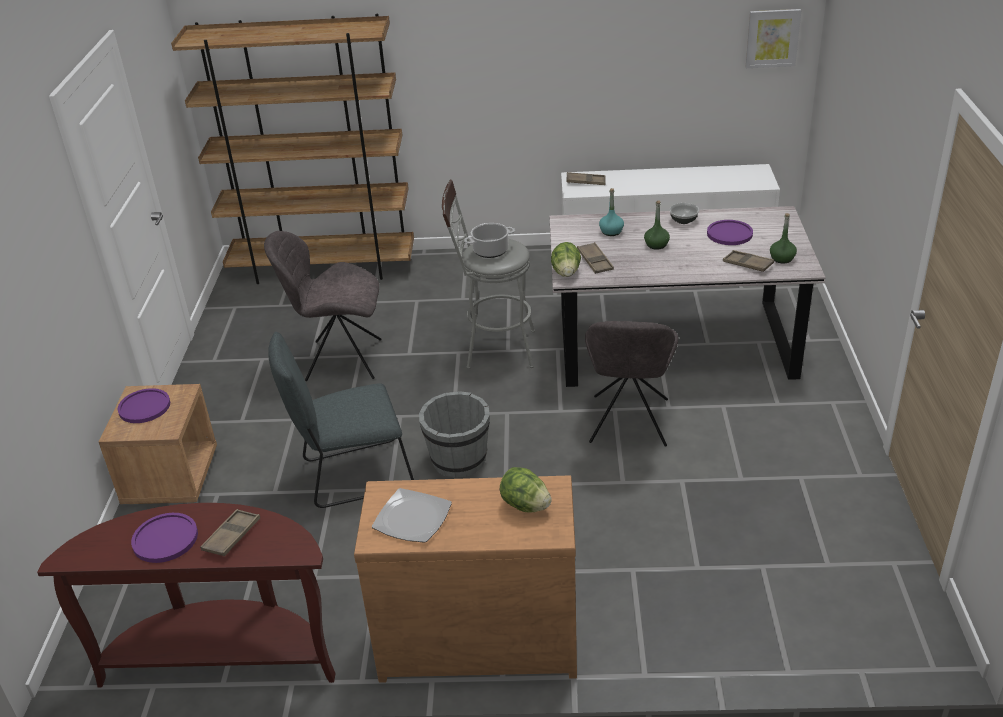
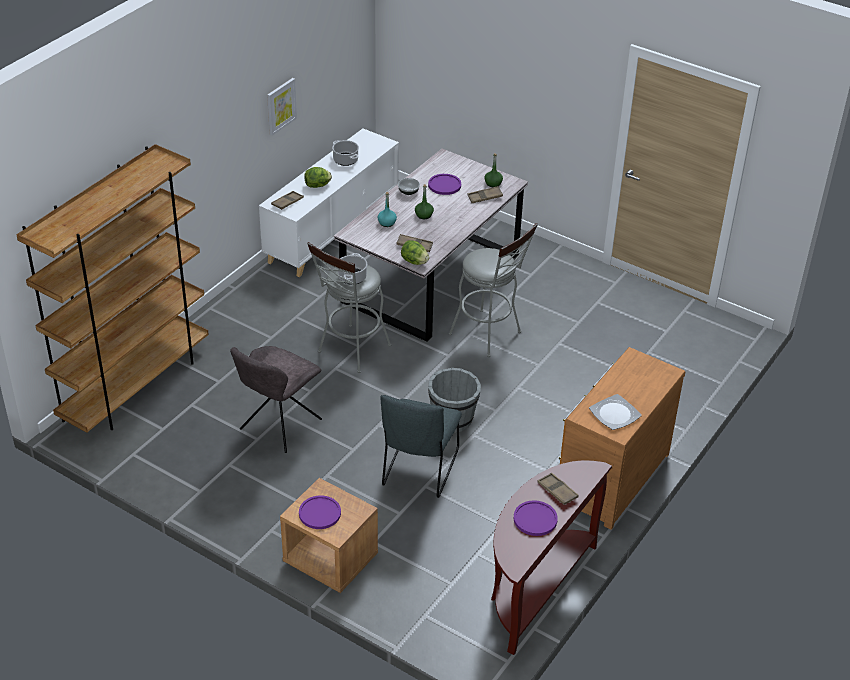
camera: 60 degrees left, 5 degrees up
(525, 505) = (639, 372): lettuce -> lettuce (318, 185)
(628, 423) = (490, 335): grey chair -> grey stool
(700, 178) = (345, 160): none -> cooking pot
(772, 38) = (354, 40): picture -> picture (281, 106)

